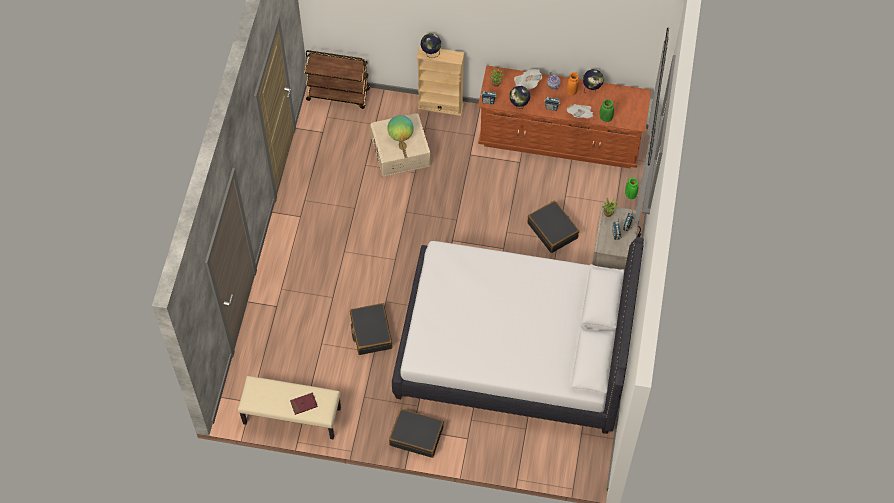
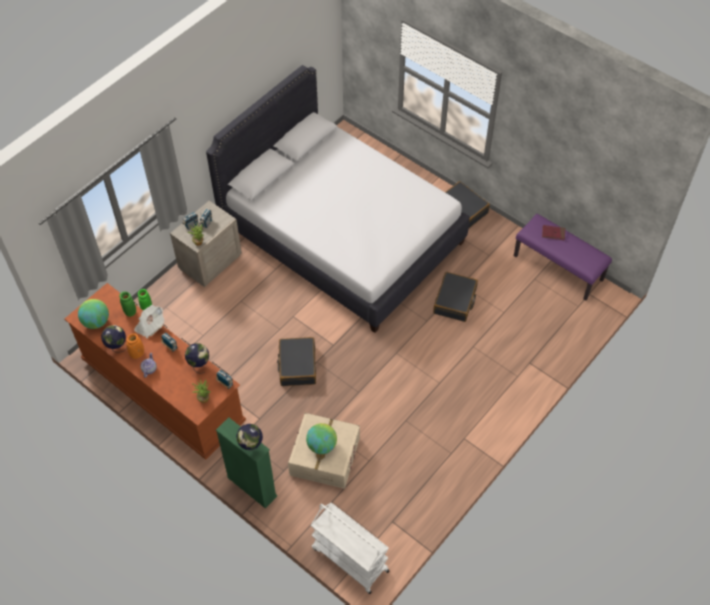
camera: 150 degrees left, 5 degrees down
(291, 416) = (558, 268): beige bench -> purple bench
(339, 94) = (349, 559): brown cart -> white cart
(440, 106) = (252, 487): beige bookcase -> green bookcase
(527, 83) = (173, 383): newspaper -> none
(552, 230) = (238, 310): black suitcase -> black suitcase (297, 365)
(624, 98) = (96, 322): none -> globe

